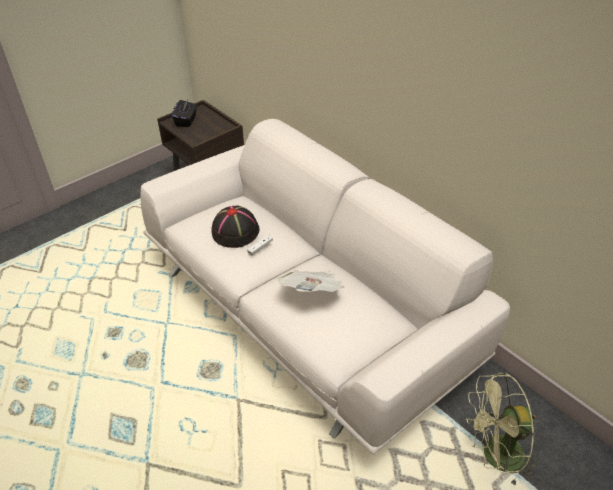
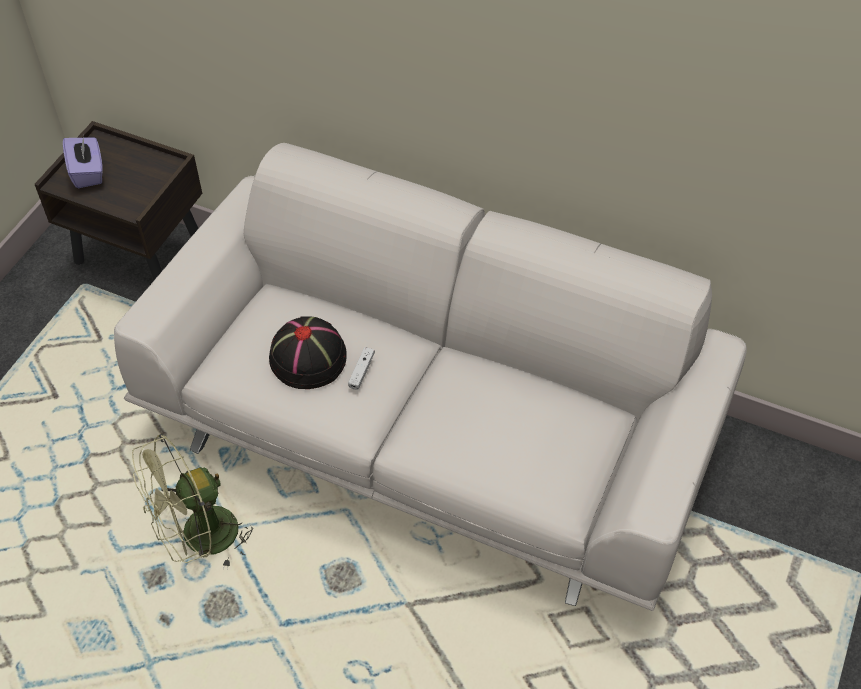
camera: 25 degrees left, 10 degrees up
(186, 121) = (88, 172): black tissue box -> purple tissue box
(313, 292) = (479, 417): newspaper -> none
(495, 457) = (774, 544): green fan -> green fan (200, 540)

